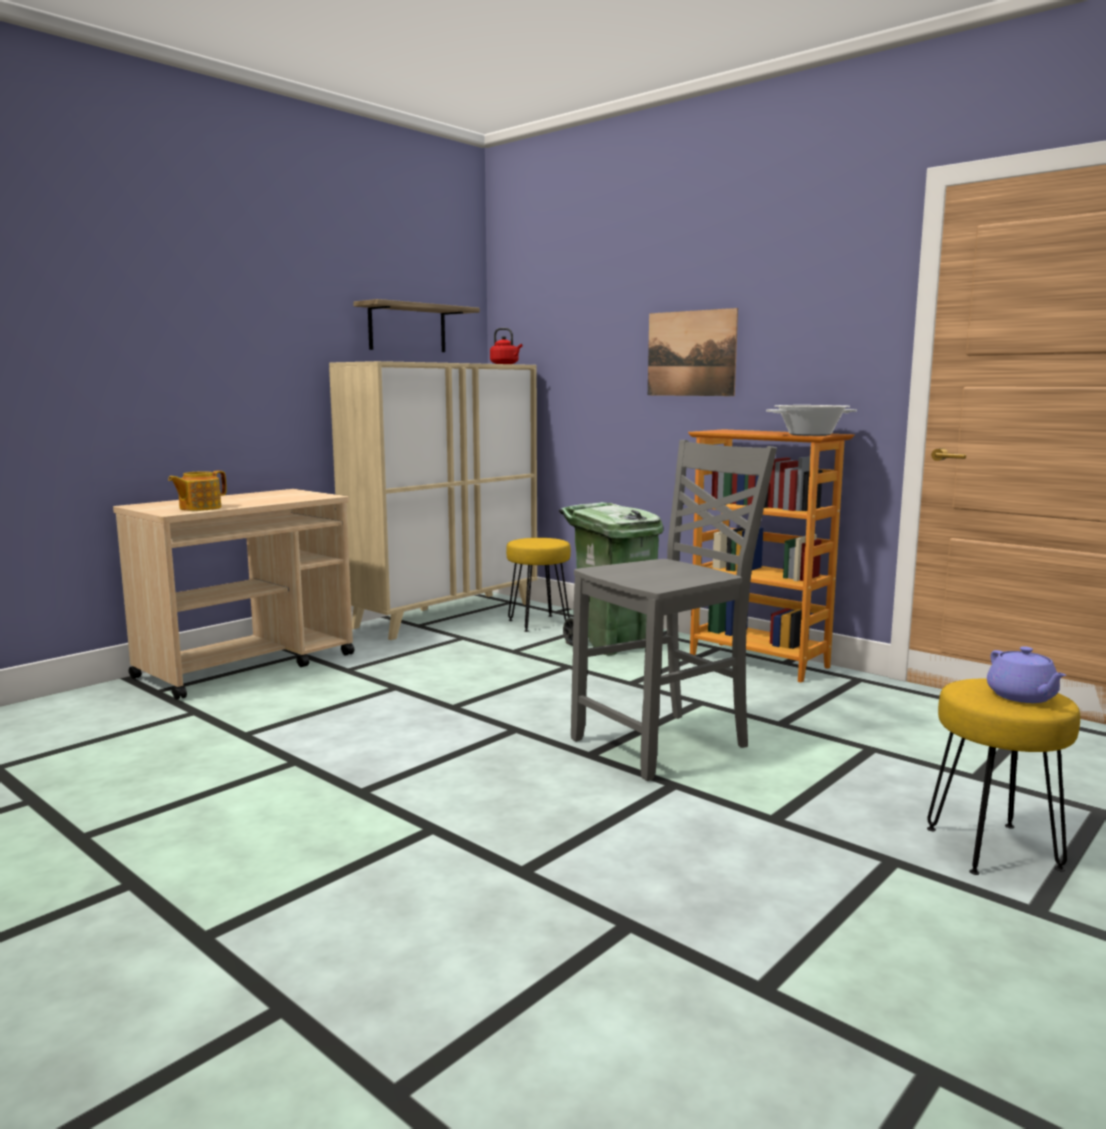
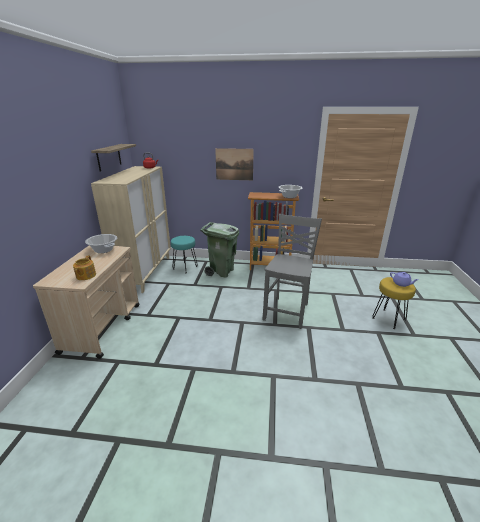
camera: 35 degrees left, 15 degrees up
(297, 494) = (103, 250): none -> cooking pot
(539, 623) = (185, 267): yellow stool -> turquoise stool

